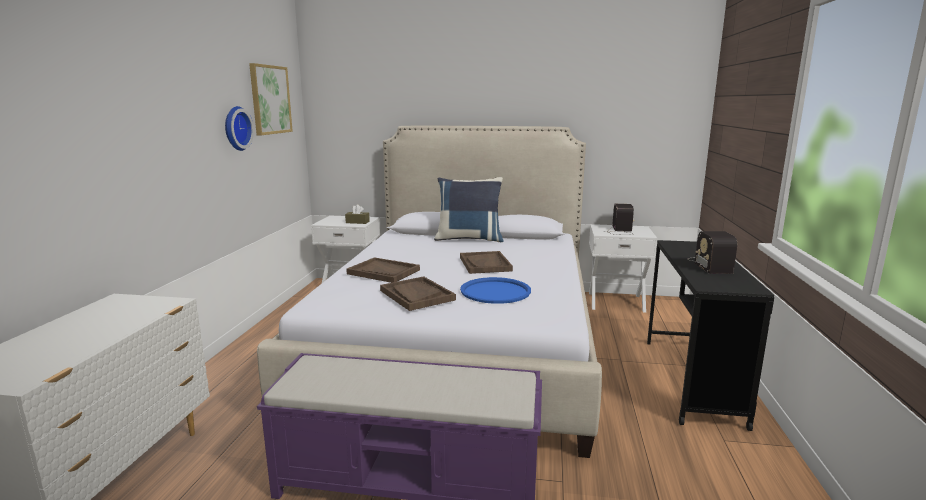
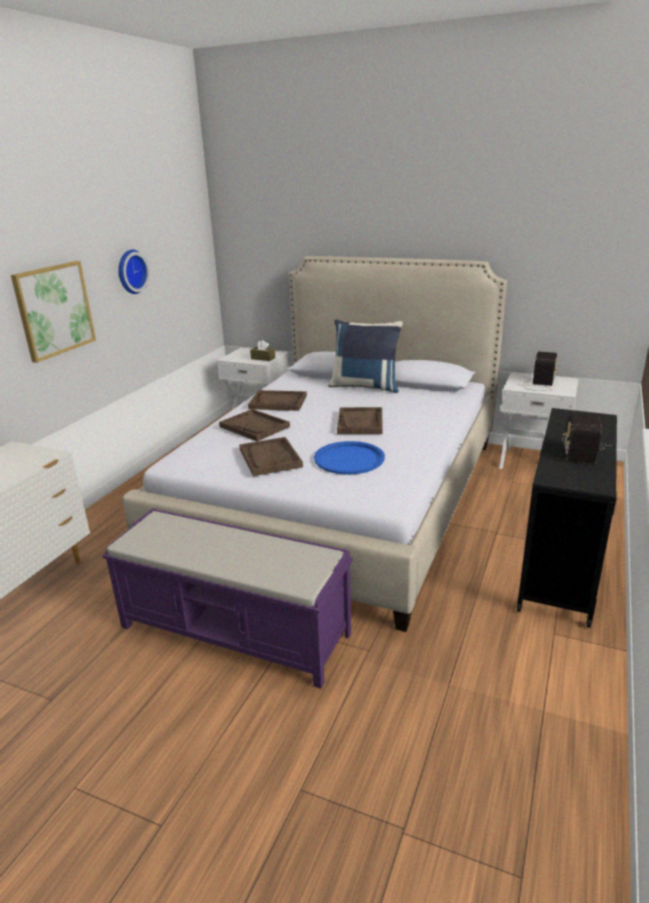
camera: 15 degrees right, 10 degrees up
(270, 99) = (170, 234): picture -> picture (54, 310)
(394, 253) = (278, 402): none -> brown tray

